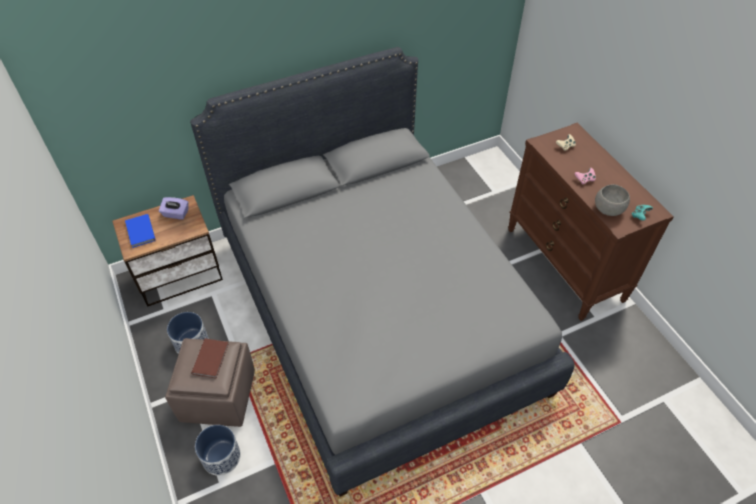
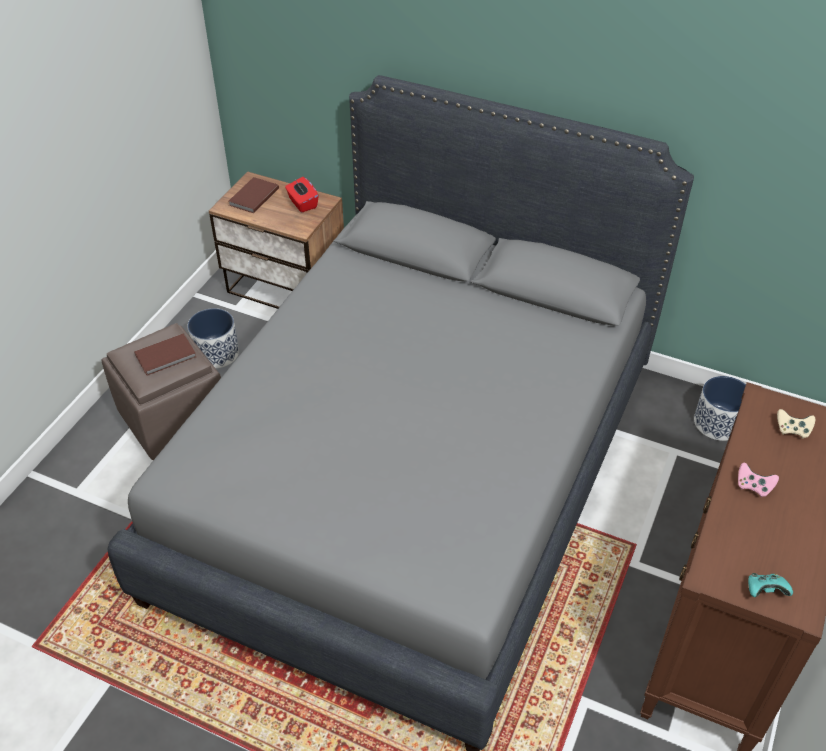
camera: 50 degrees right, 5 degrees down
(140, 232) = (252, 197): blue book -> brown book
(176, 214) = (302, 203): purple tissue box -> red tissue box
(221, 456) = (106, 470): planter -> planter (718, 423)
(607, 209) = (728, 544): grey bowl -> none

